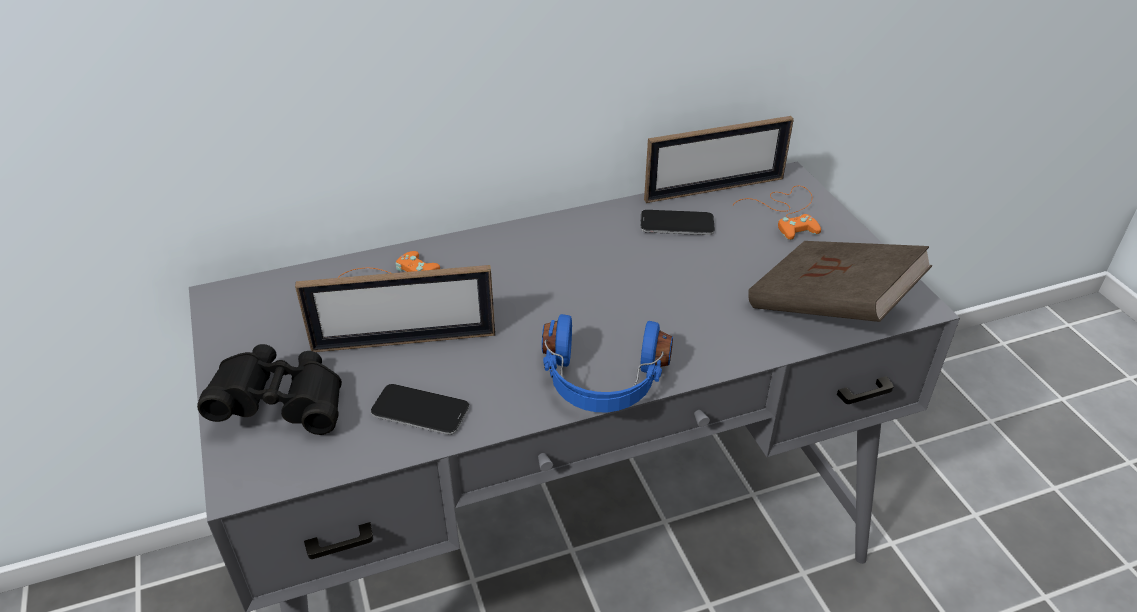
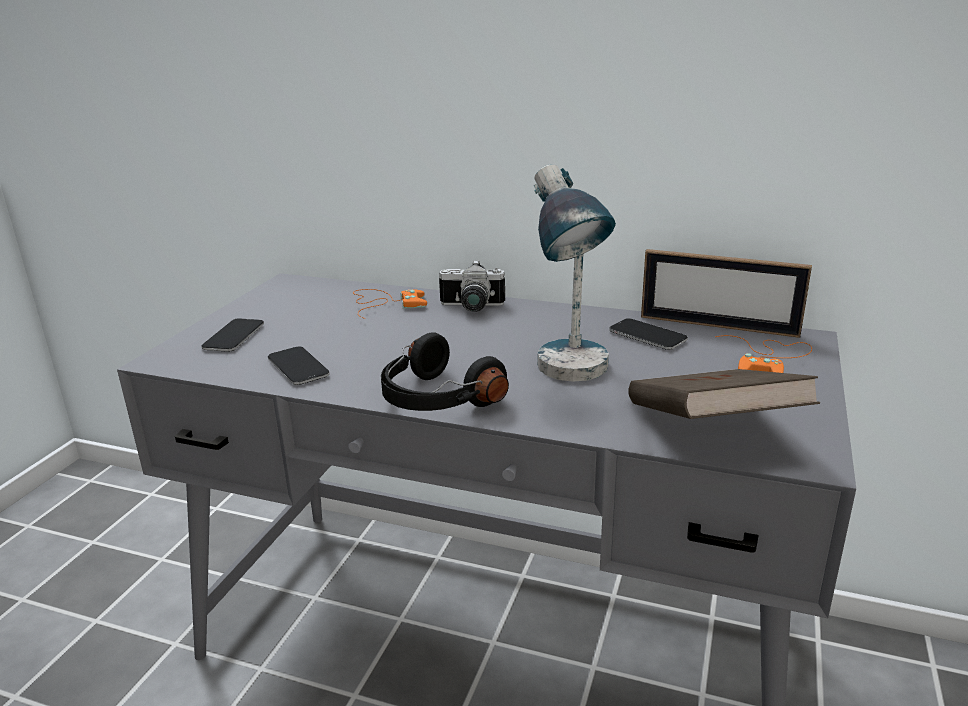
camera: 40 degrees right, 15 degrees down
(283, 405) = (234, 336): black binoculars -> phone
(404, 341) = (346, 332): picture frame -> none
(484, 252) = (471, 307): none -> camera
(602, 382) = (436, 399): blue headphones -> black headphones
(680, 304) = (571, 379): none -> table lamp

